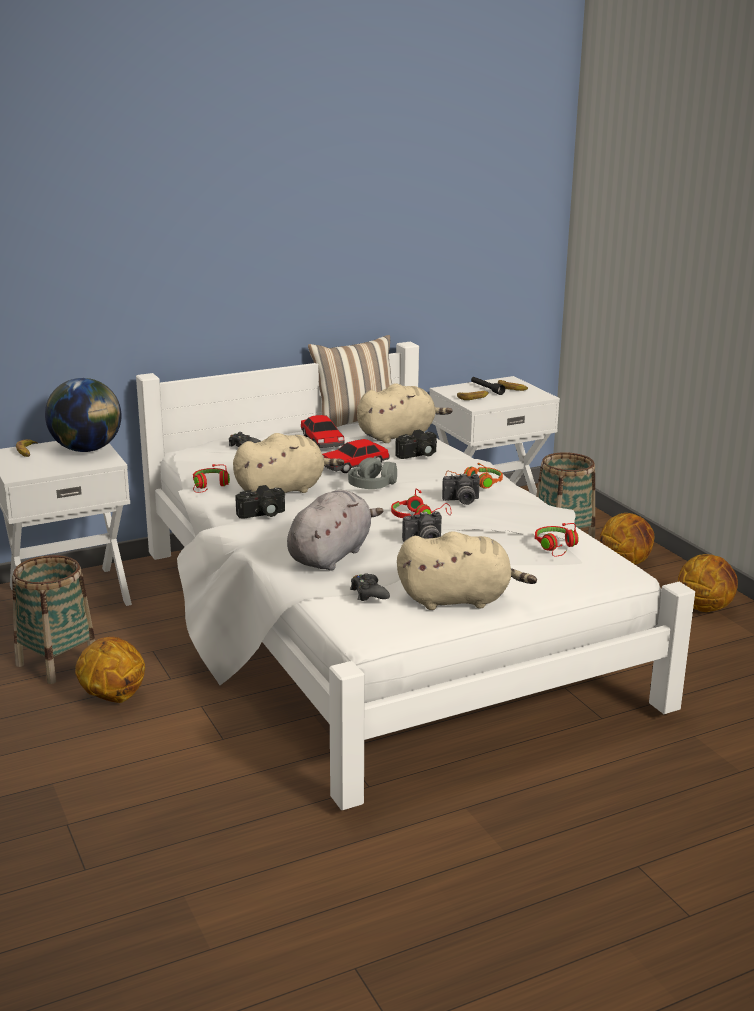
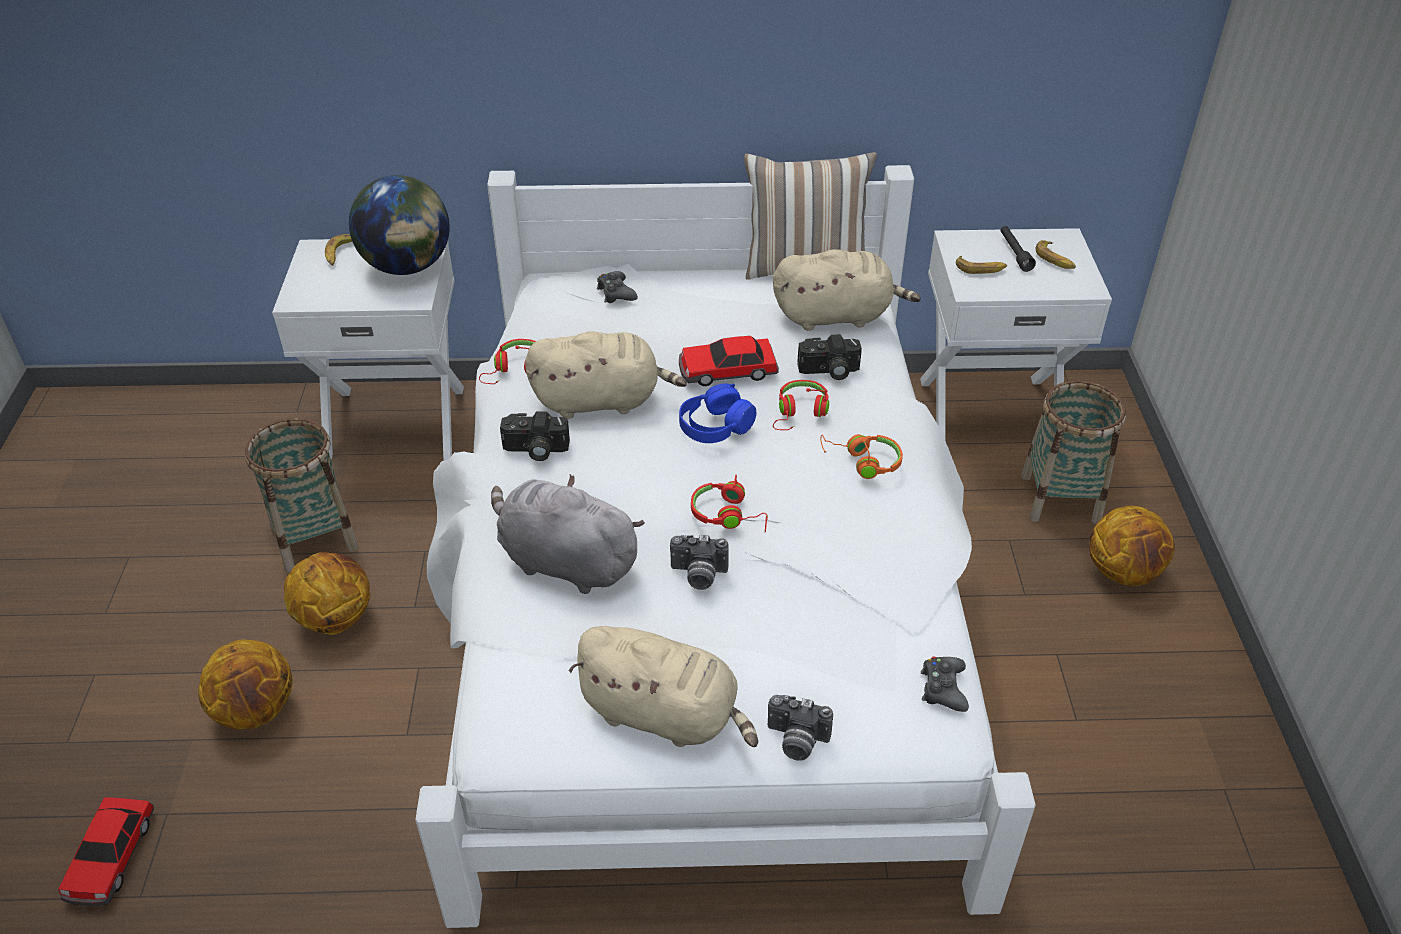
camera: 25 degrees right, 20 degrees up
(322, 441) = (723, 306): toy car -> toy car (111, 858)
(331, 555) = (564, 562): grey plush toy -> grey plush toy turned 120 degrees counterclockwise
(368, 593) = (551, 664): black game controller -> black game controller (943, 688)
(372, 485) = (715, 426): grey headphones -> blue headphones
(461, 501) = (813, 497): camera -> camera (796, 741)
(556, 547) = (875, 646): red headphones -> red headphones (800, 412)
(705, 607) = (1185, 704): basketball -> basketball (256, 710)

